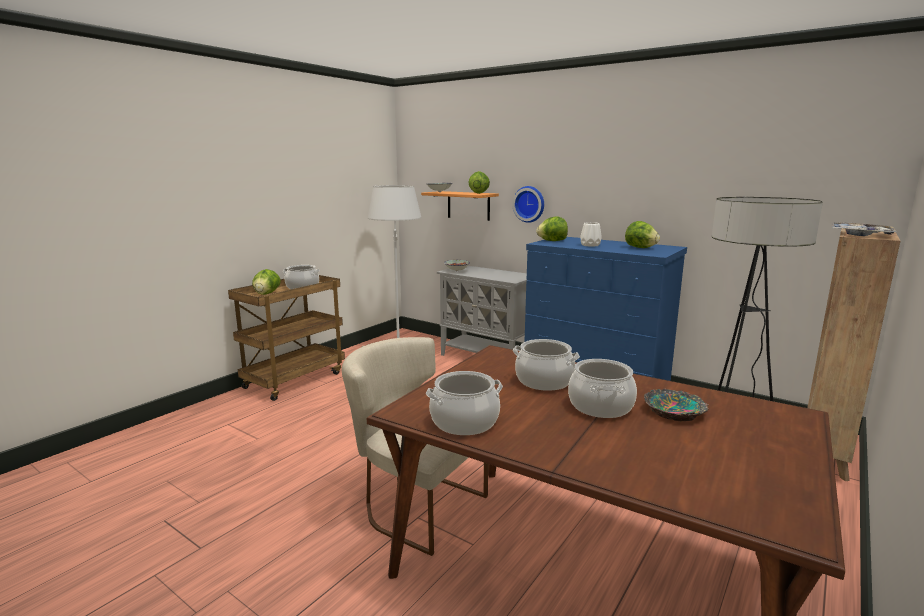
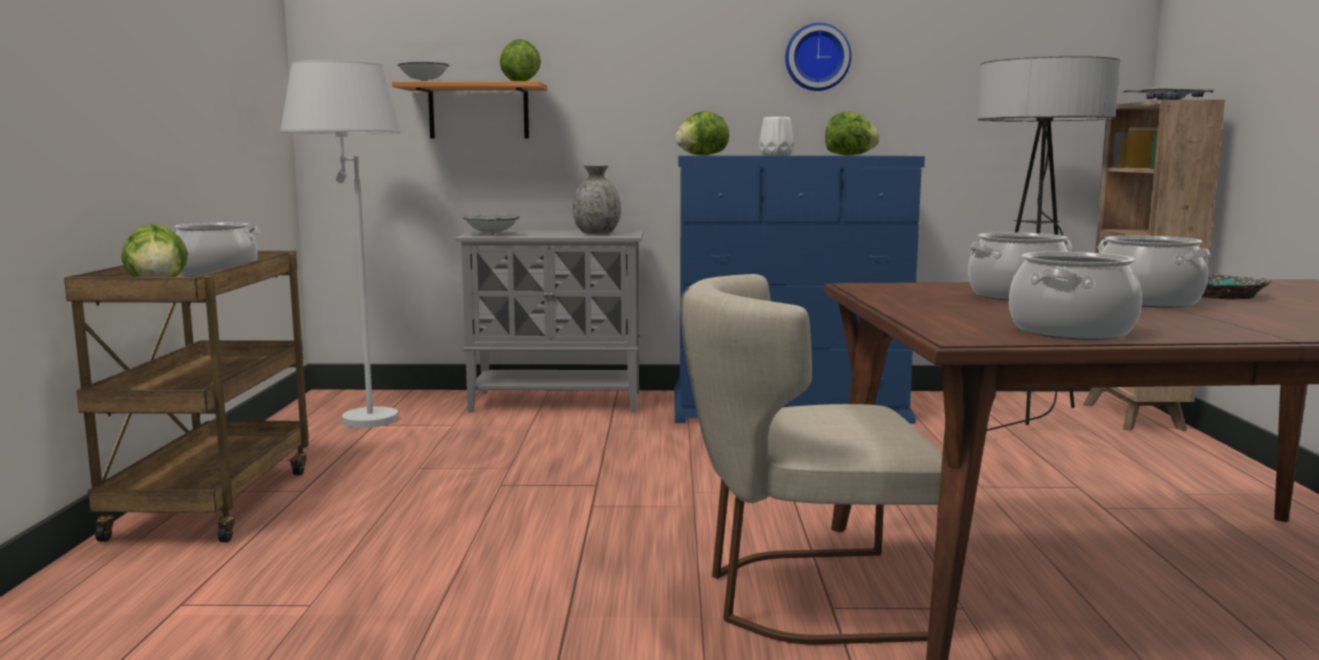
camera: 35 degrees left, 5 degrees down
(505, 276) = (597, 233): none -> grey vase
(529, 204) = (614, 102): wall clock -> wall clock (817, 57)

